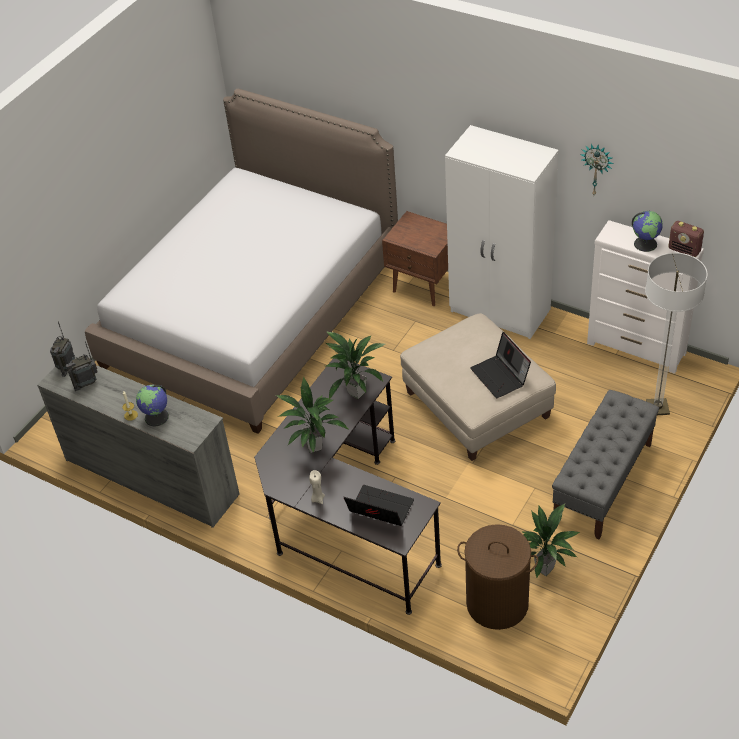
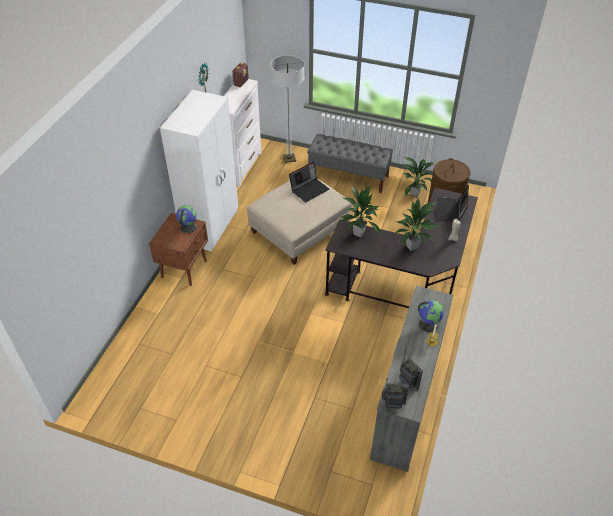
camera: 105 degrees left, 0 degrees up
(254, 313) = (218, 371): bed -> none
(645, 243) = (236, 95): globe -> globe (187, 227)

